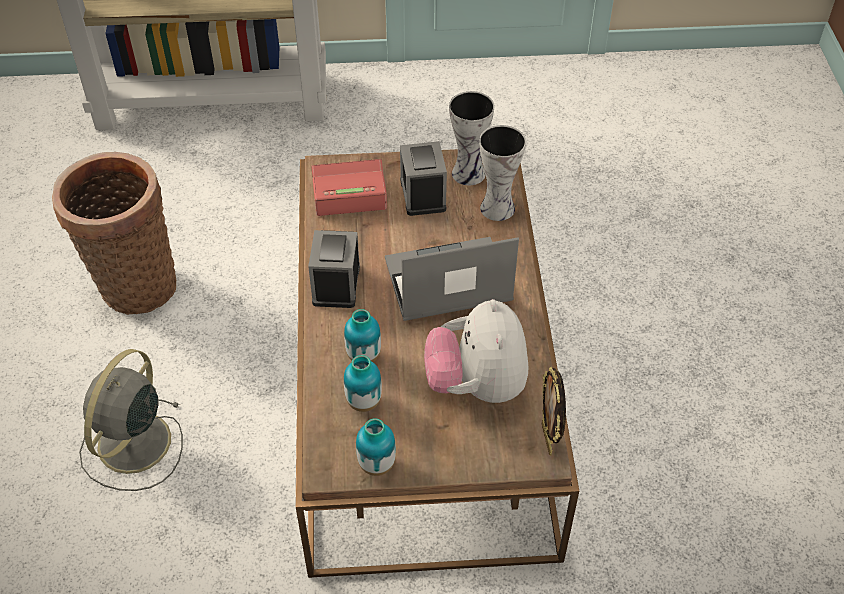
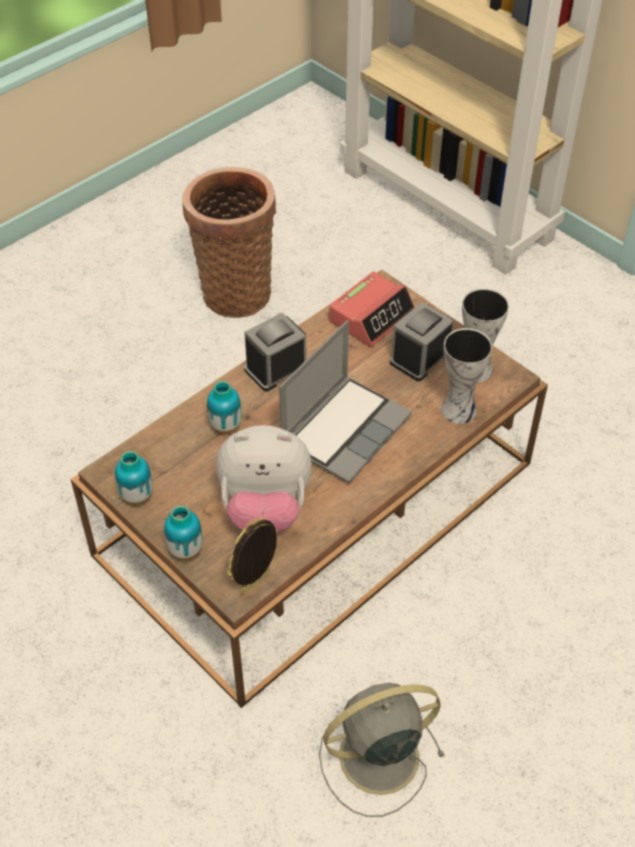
camera: 50 degrees right, 0 degrees up
(132, 445) = (108, 388): grey fan -> grey fan (375, 757)
(348, 193) = (371, 316): alarm clock -> alarm clock turned 90 degrees clockwise
(364, 402) = (185, 454): vase -> vase (186, 551)
(447, 283) = (345, 429): laptop -> laptop turned 90 degrees clockwise
(476, 384) = (265, 508): plush toy -> plush toy turned 135 degrees counterclockwise

